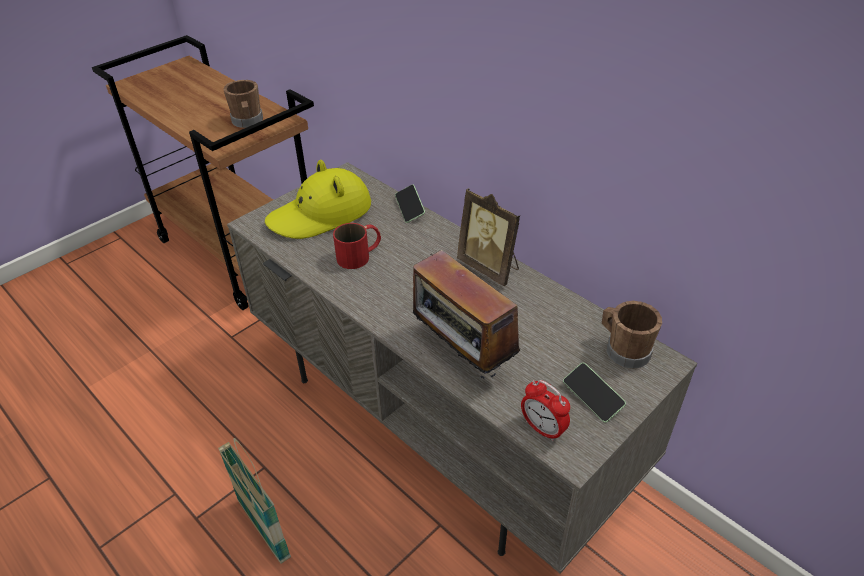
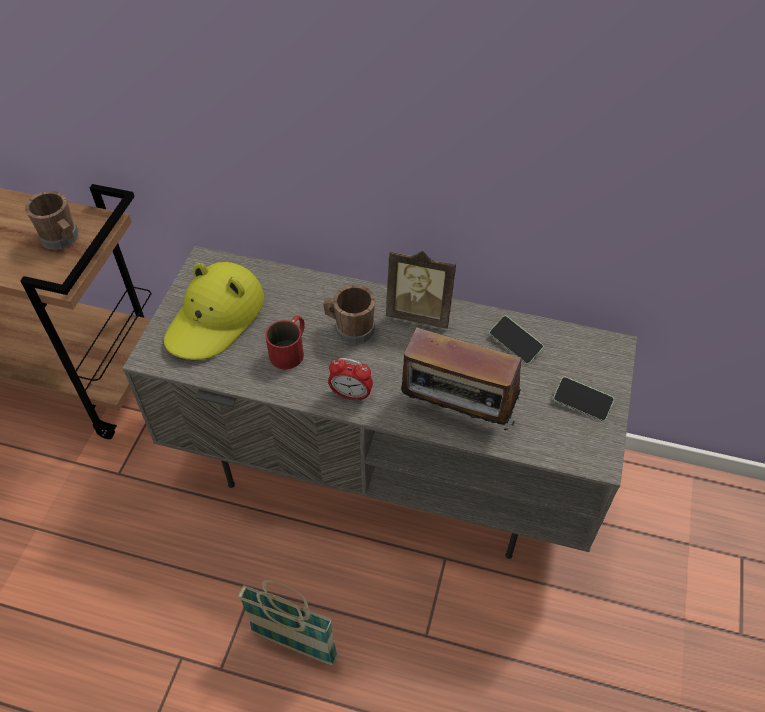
camera: 30 degrees left, 10 degrees up
(410, 209) = (301, 278): phone -> phone (515, 344)
(542, 429) = (563, 449): alarm clock -> alarm clock (351, 395)
(623, 349) = (578, 348): brown mug -> brown mug (350, 328)

